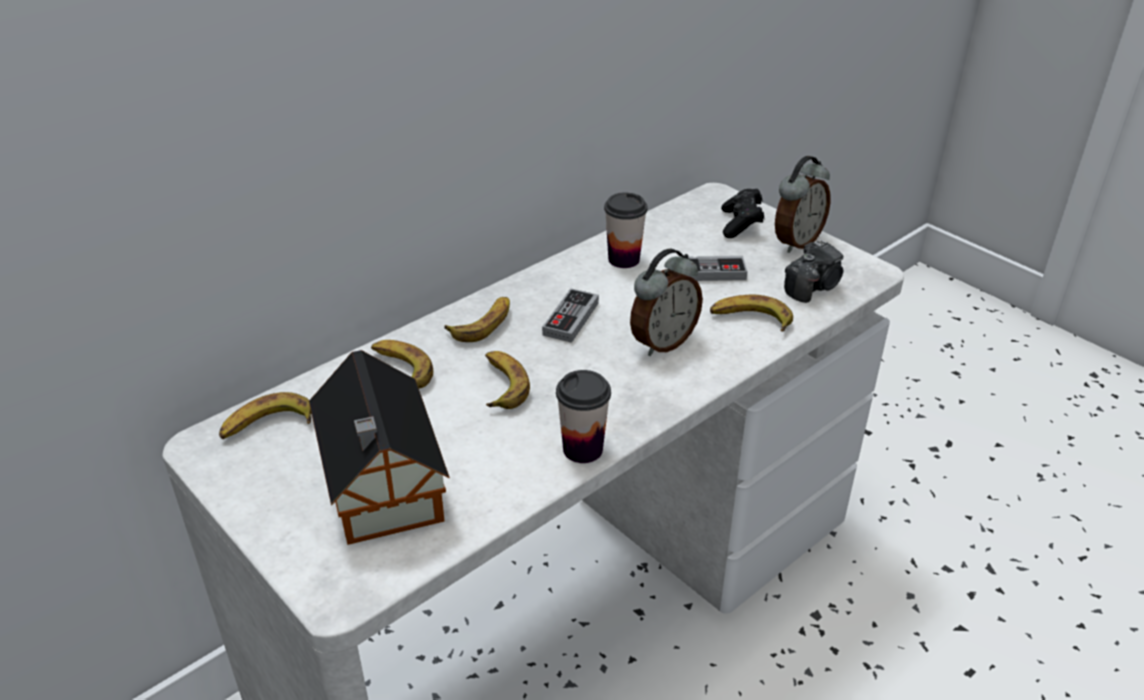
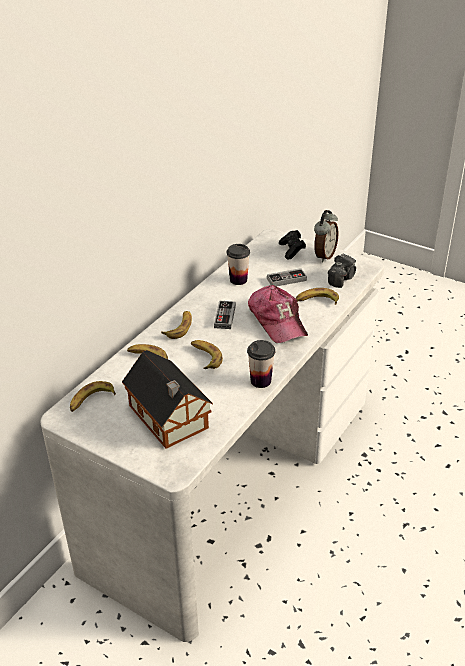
camera: 15 degrees left, 0 degrees up
(662, 342) = (277, 321): alarm clock -> cap

